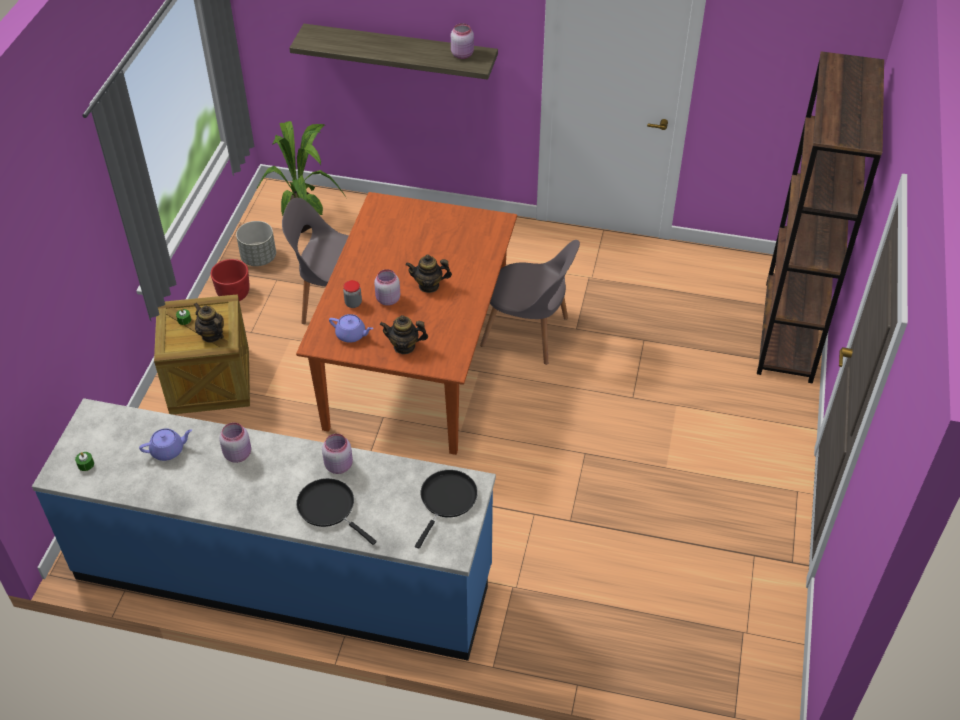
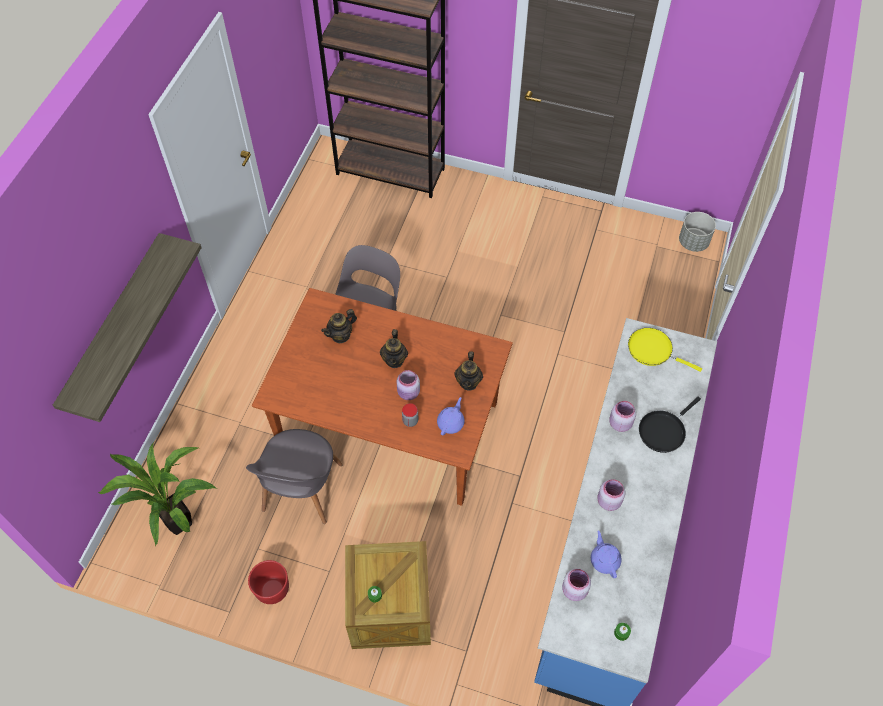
camera: 85 degrees left, 10 degrees up
(211, 335) = (399, 567): teapot -> teapot (341, 335)
(259, 258) = (220, 567): grey planter -> grey planter (693, 242)
(447, 500) = (653, 350): black frying pan -> yellow frying pan
(463, 54) = (161, 261): pink jar -> pink jar (574, 589)

